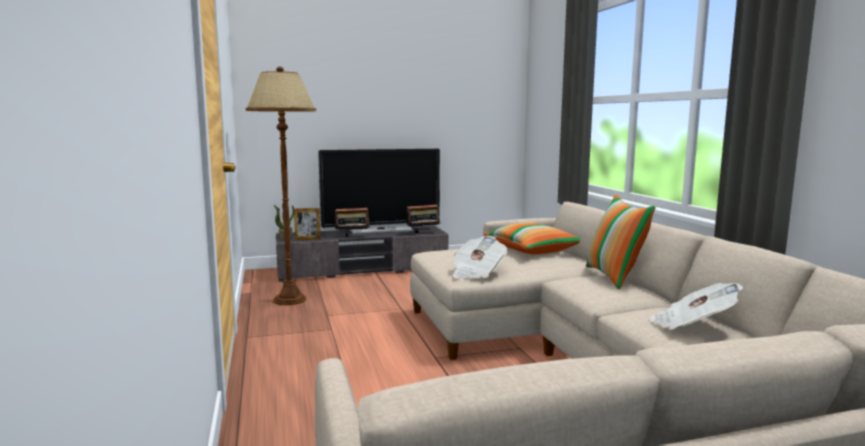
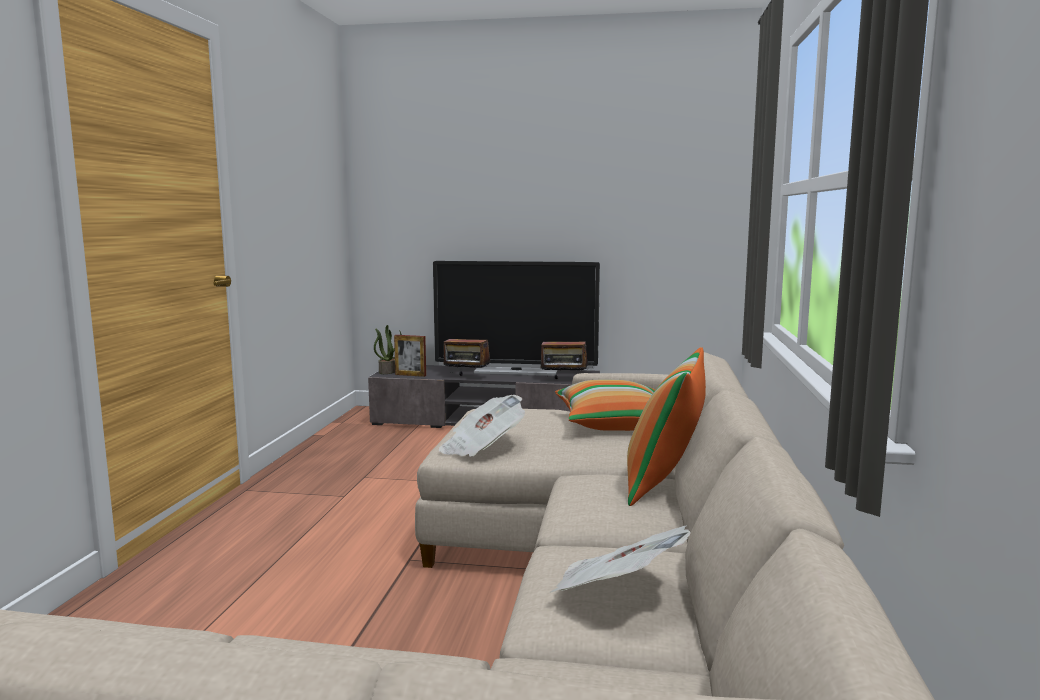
camera: 25 degrees right, 0 degrees up
(290, 300) = (351, 450): brown floor lamp -> none

